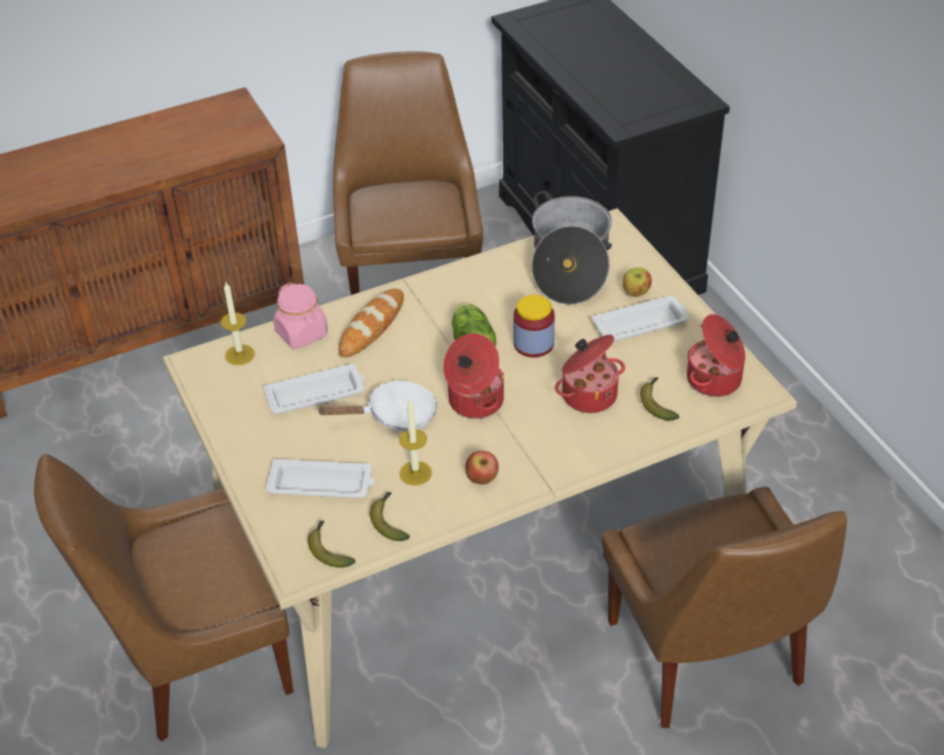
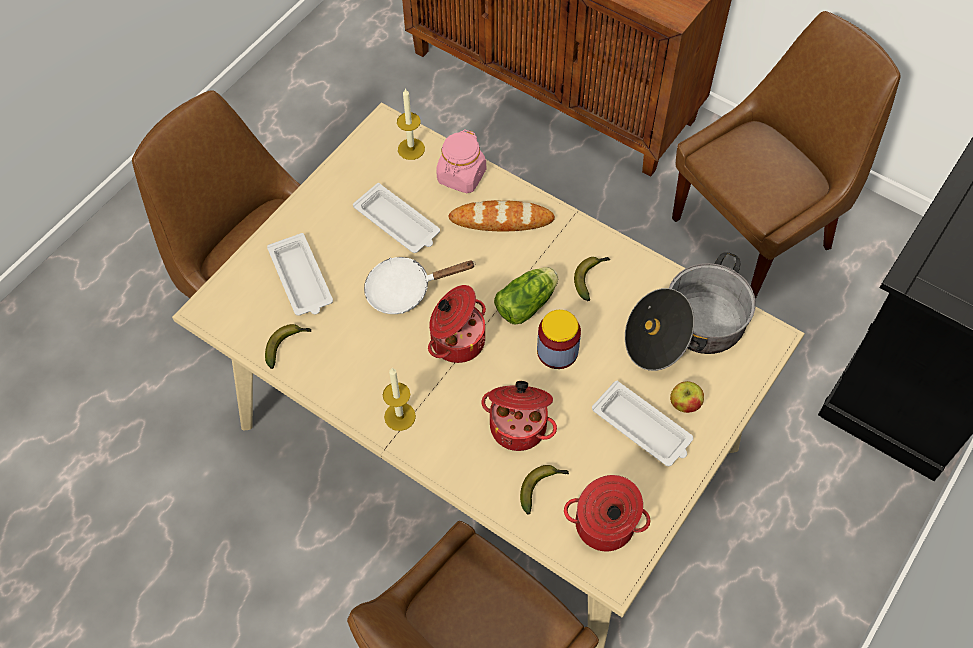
camera: 60 degrees right, 15 degrees up
(328, 549) = (237, 319): banana -> banana (591, 278)
(394, 415) = (405, 290): white frying pan -> white frying pan turned 120 degrees clockwise
(415, 473) = (348, 338): candle -> candle (400, 416)
(482, 479) = (367, 390): apple -> none

